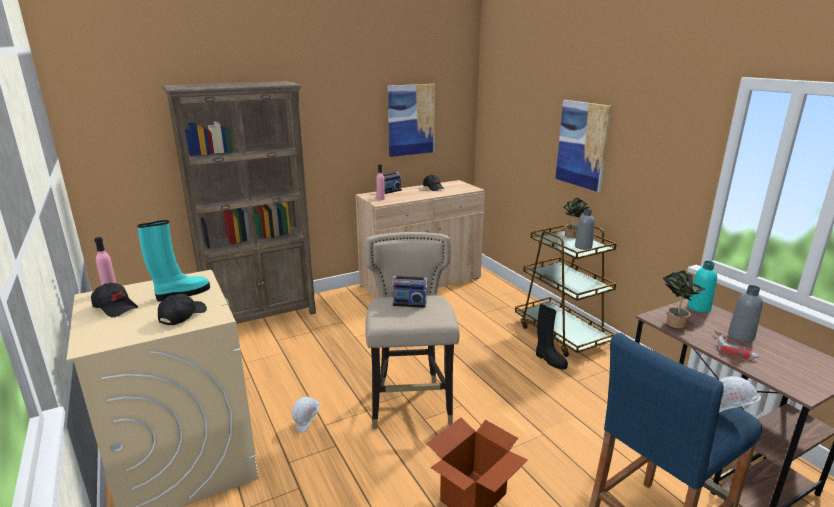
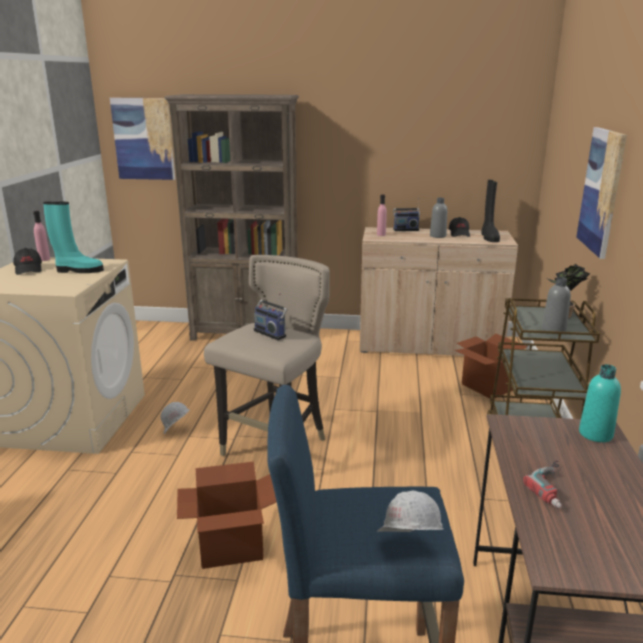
camera: 35 degrees right, 0 degrees up
(182, 316) = (52, 284): black cap -> none
(411, 120) = (446, 148): picture -> picture (143, 139)
(492, 302) = (486, 387): none -> cardboard box
(549, 360) = (477, 465): black boot -> black boot (489, 237)
(674, 322) = (524, 436): potted plant -> none
(741, 336) = (592, 482): grey bottle -> grey bottle (438, 236)

